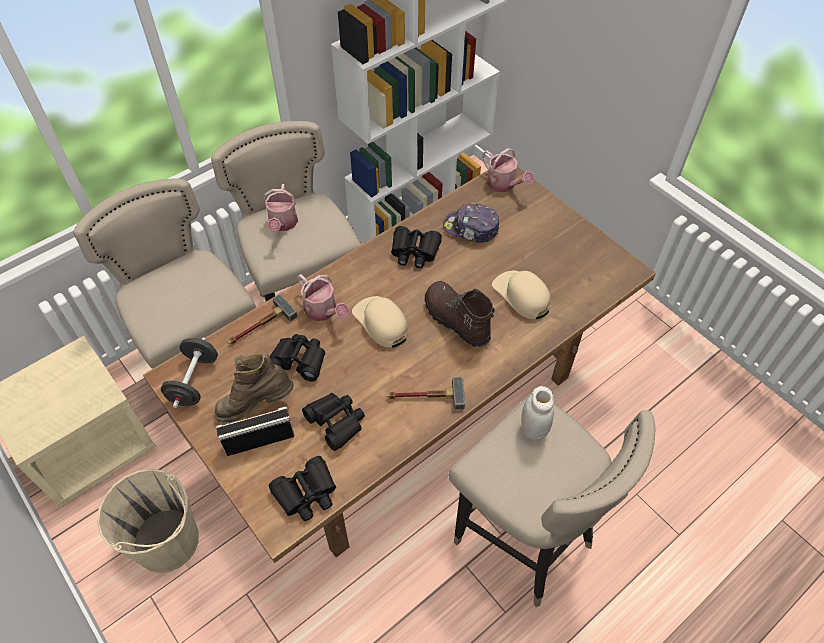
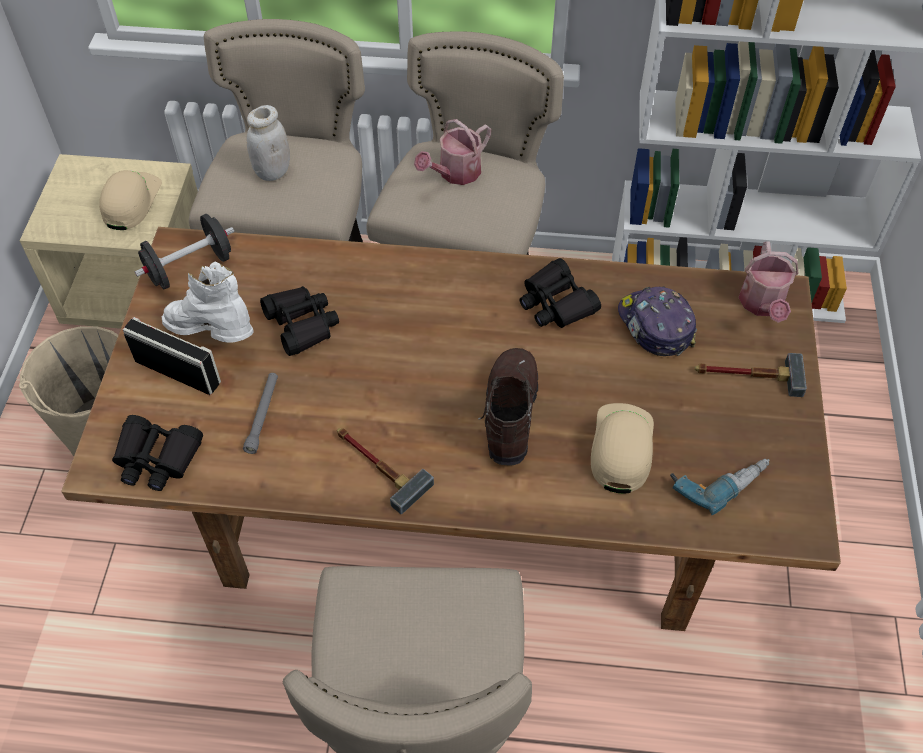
camera: 45 degrees right, 0 degrees up
(256, 405) = (214, 335): brown boot -> white boot
(260, 326) = (306, 261): hammer -> hammer (747, 376)
(323, 311) = (383, 294): watering can -> none
(336, 422) = (262, 415): black binoculars -> grey flashlight
(381, 322) = (427, 351): beige cap -> beige cap (131, 202)
(533, 429) = (454, 606): white jar -> white jar (272, 172)
(574, 276) = (718, 479): none -> power drill

